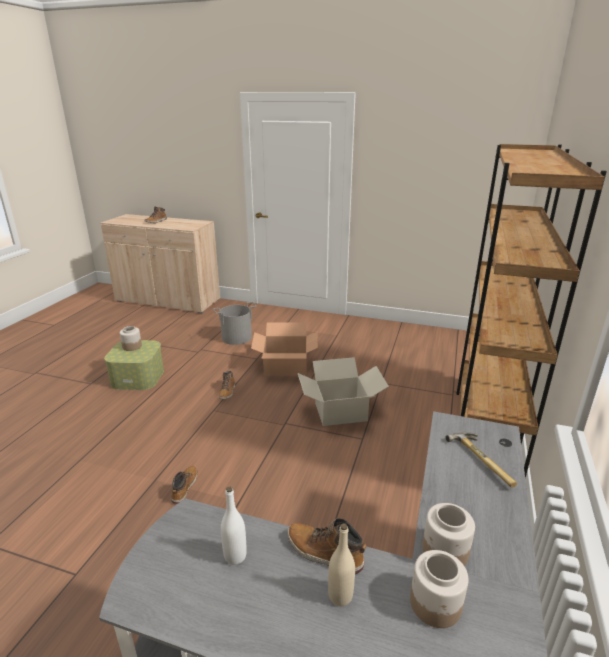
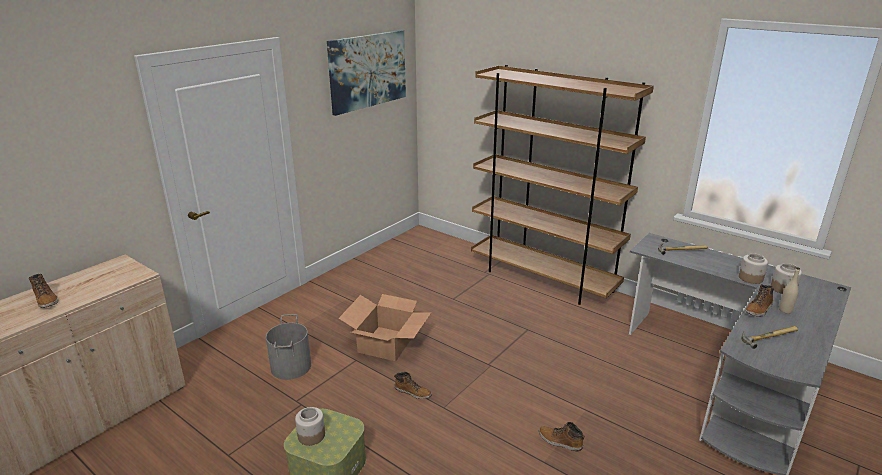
camera: 70 degrees left, 0 degrees up
(235, 556) = (766, 336): white bottle -> hammer
(341, 412) = (486, 330): cardboard box -> none
(459, 141) = (368, 71): none -> picture

